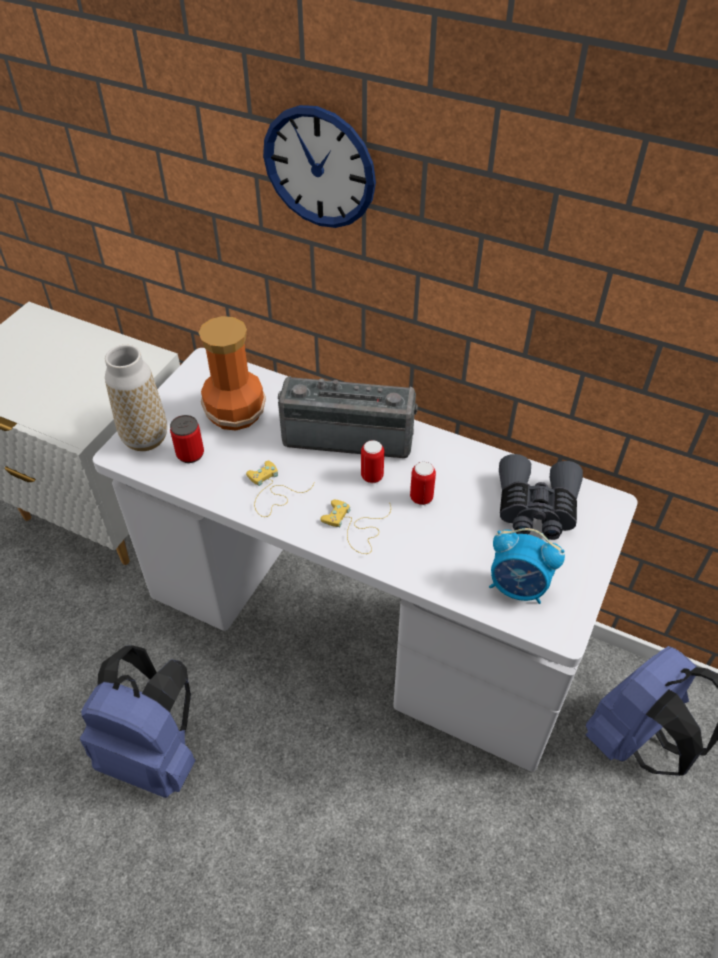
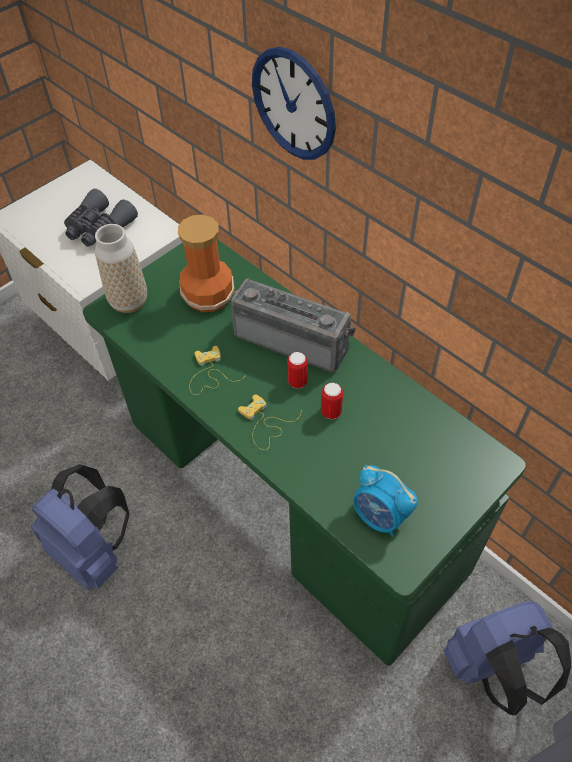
camera: 20 degrees right, 5 degrees up
(190, 454) = (158, 324): can -> none
(359, 624) = (290, 494): white desk -> green desk
(536, 508) = (428, 449): grey binoculars -> grey binoculars (99, 228)

